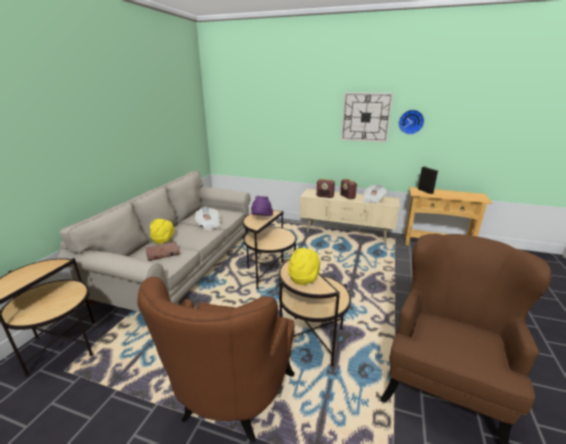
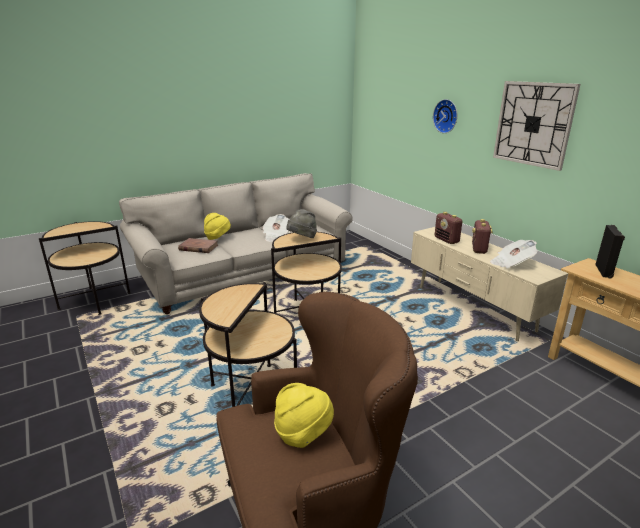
camera: 40 degrees right, 0 degrees up
(231, 400) = (128, 396): brown armchair -> none
(261, 218) = (302, 239): purple hat -> grey hat
(304, 278) = (226, 303): yellow hat -> yellow hat (303, 433)
(411, 122) = (606, 138): wall clock -> wall clock (446, 116)

